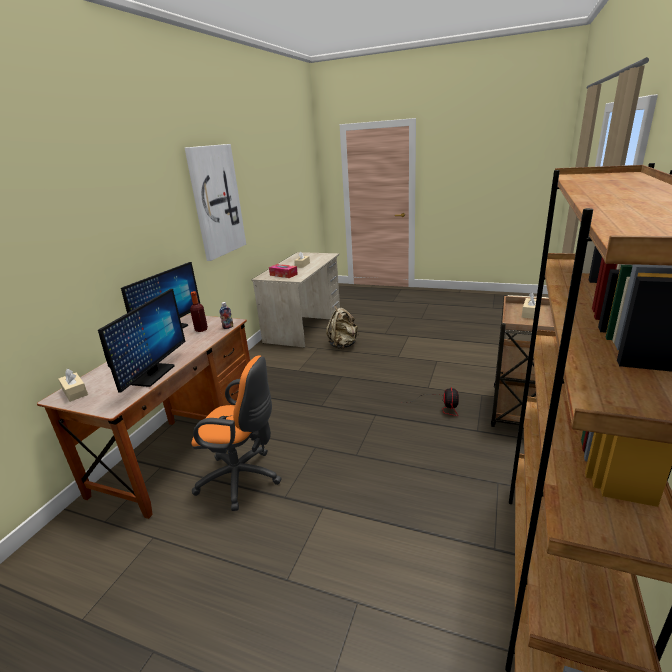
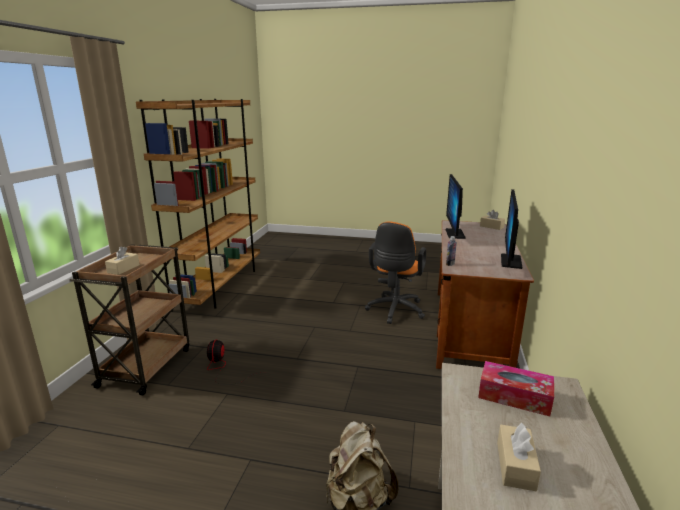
camera: 170 degrees right, 5 degrees down
(201, 329) = (476, 262): bottle -> none
(216, 201) = (604, 174): picture -> none
(243, 479) = (394, 311): orange office chair -> orange office chair turned 75 degrees counterclockwise

